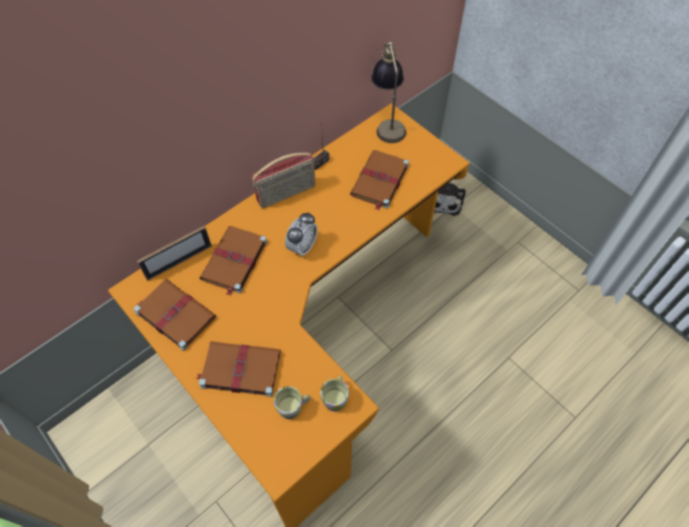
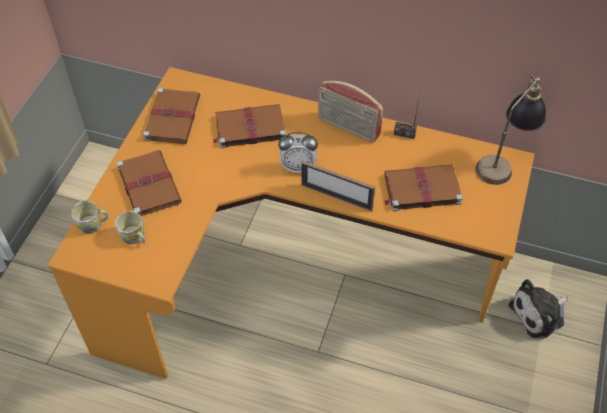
camera: 60 degrees right, 5 degrees down
(179, 262) = (223, 94): picture frame -> picture frame (336, 197)
(336, 396) = (161, 263): mug -> mug (93, 224)

